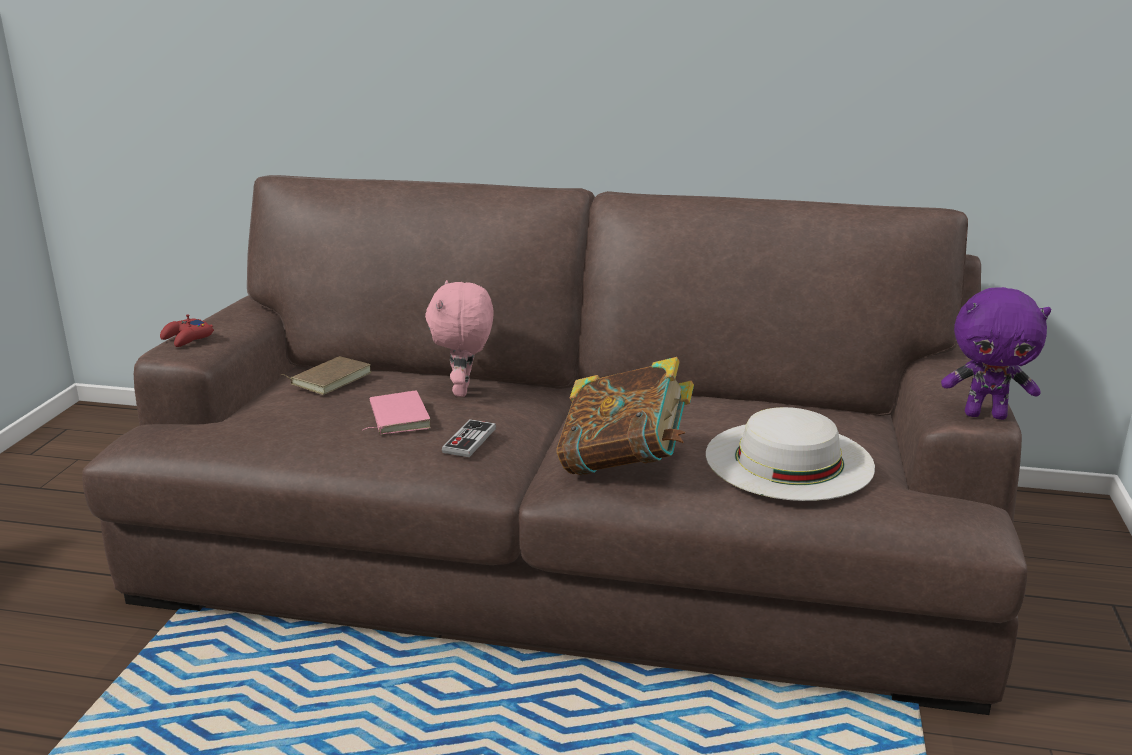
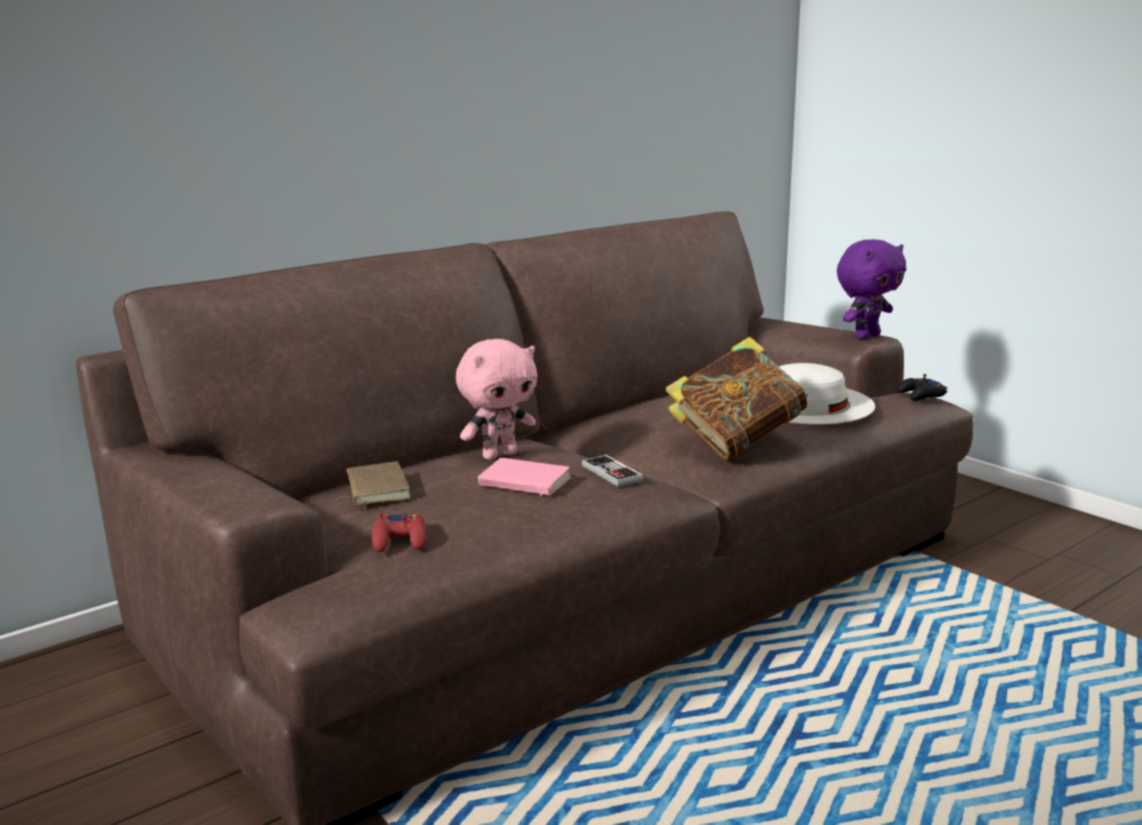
camera: 50 degrees left, 5 degrees down
(187, 338) = (217, 493): red game controller -> red game controller (400, 540)
(464, 391) = (499, 454): pink plush toy -> pink plush toy turned 75 degrees counterclockwise
(958, 512) = (921, 395): none -> black game controller

